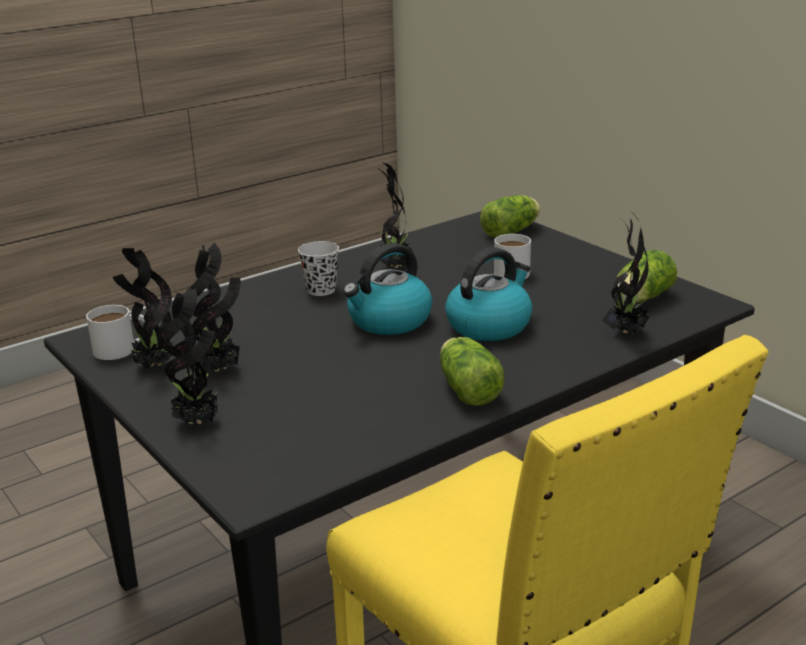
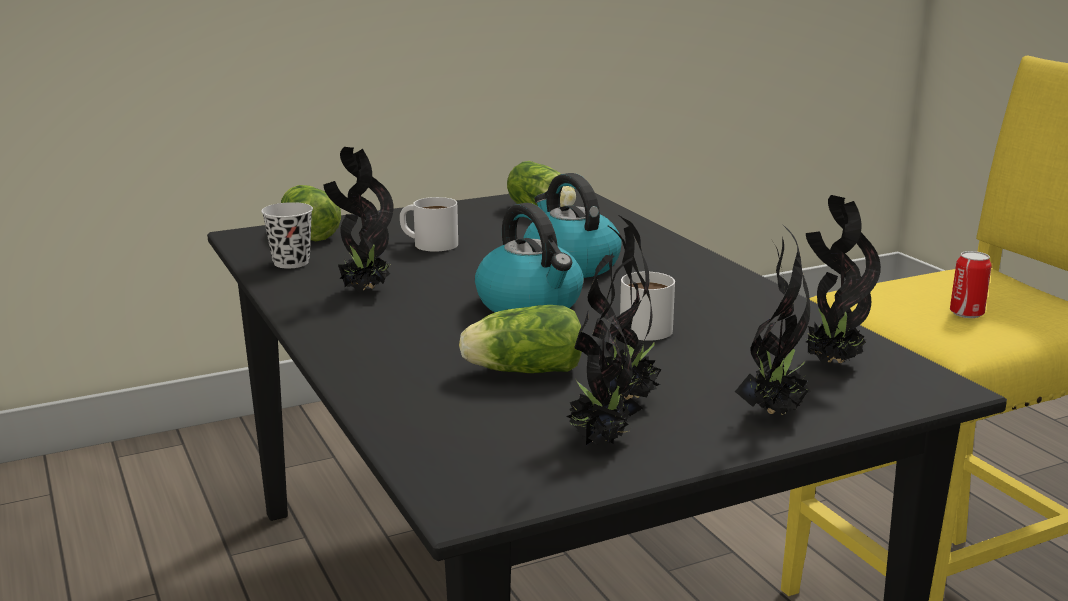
camera: 80 degrees left, 5 degrees down
(123, 349) = (527, 467): white mug -> white mug (644, 325)
(321, 290) = (404, 332): black cup -> black cup (291, 262)
(467, 388) = (714, 285): lettuce -> lettuce (520, 371)
(472, 534) = (966, 313): none -> can
(626, 332) = (614, 223): potted plant -> potted plant (830, 363)

